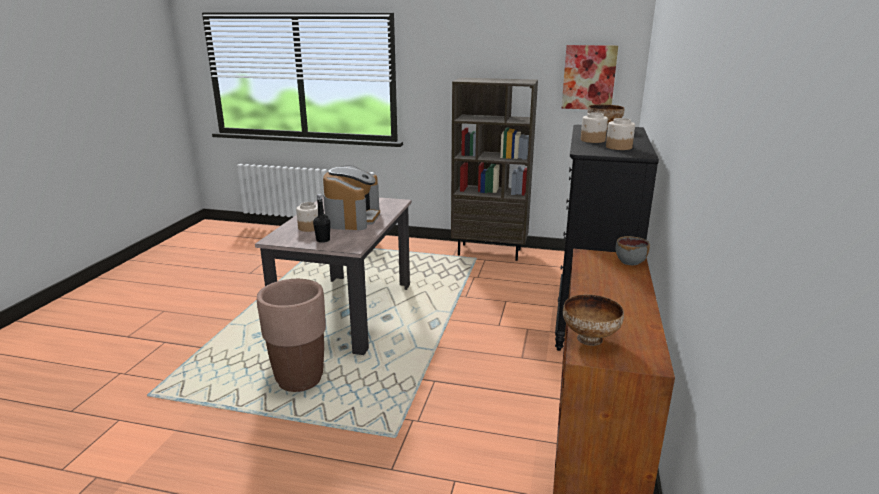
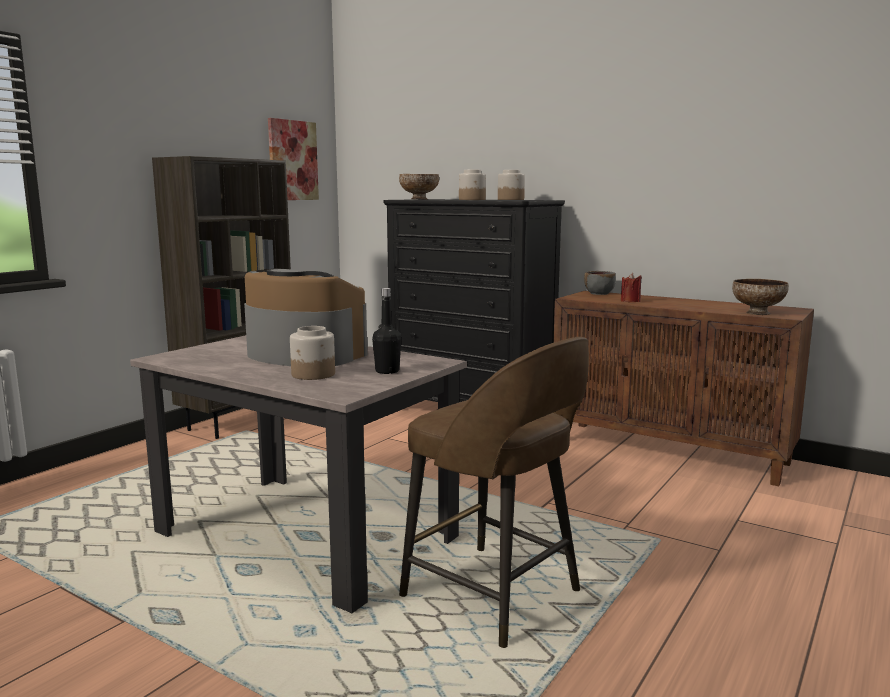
camera: 70 degrees left, 10 degrees down
(299, 380) = (495, 596): brown planter -> brown stool
(595, 277) = (630, 301): none -> red candle

